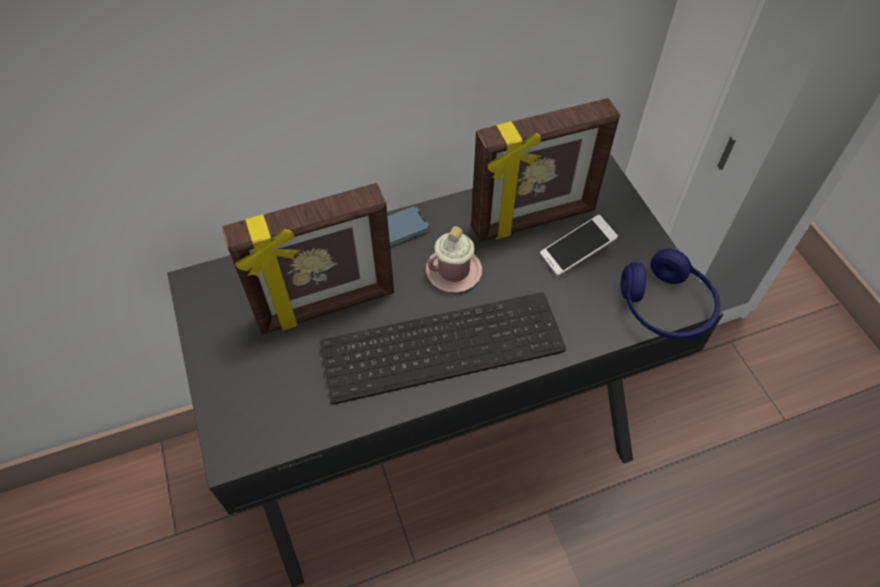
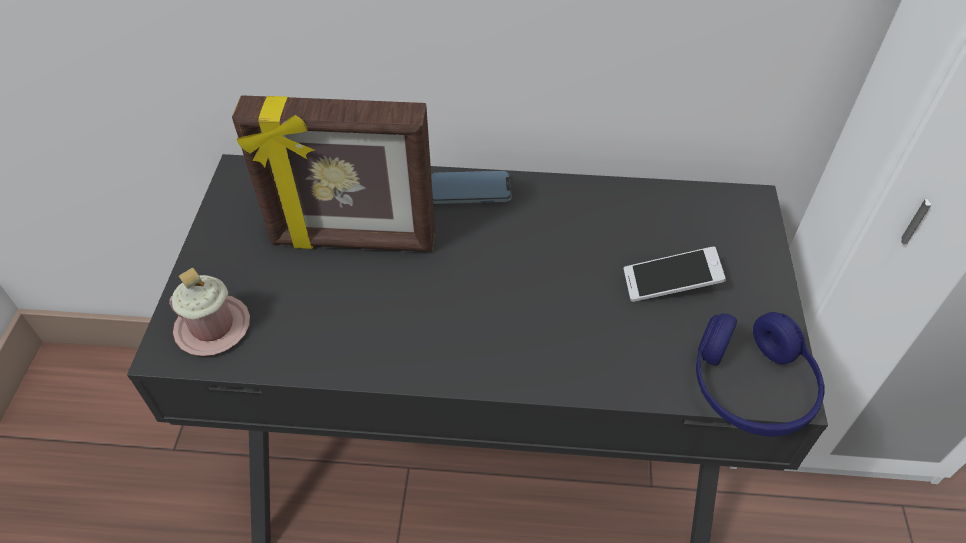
camera: 25 degrees right, 5 degrees down
(443, 342) = (455, 324): keyboard -> none
(453, 271) = (511, 254): pink mug -> pink mug (213, 327)
(534, 221) = (637, 232): picture frame -> none

